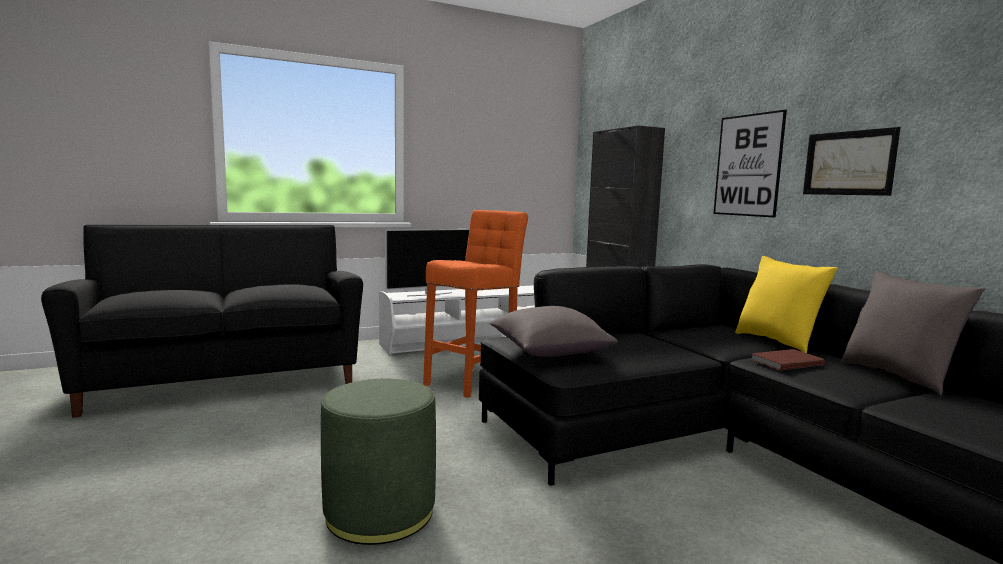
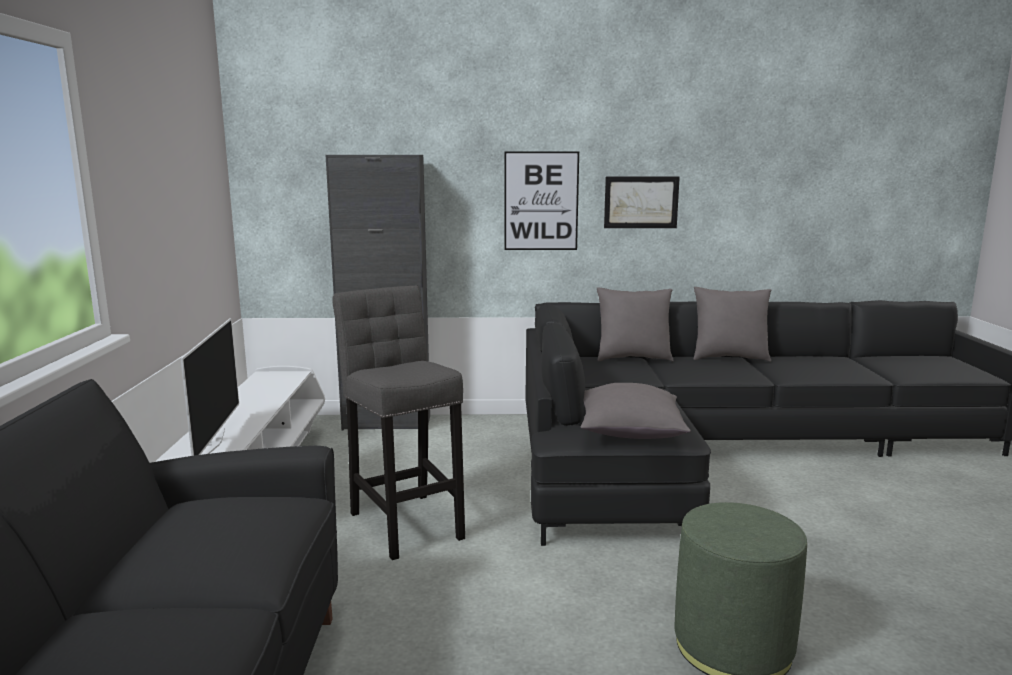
camera: 65 degrees left, 5 degrees up
(474, 379) = (405, 522): orange stool -> grey stool
(777, 342) = (633, 358): yellow pillow -> grey pillow
(785, 362) = (689, 371): brown book -> none

